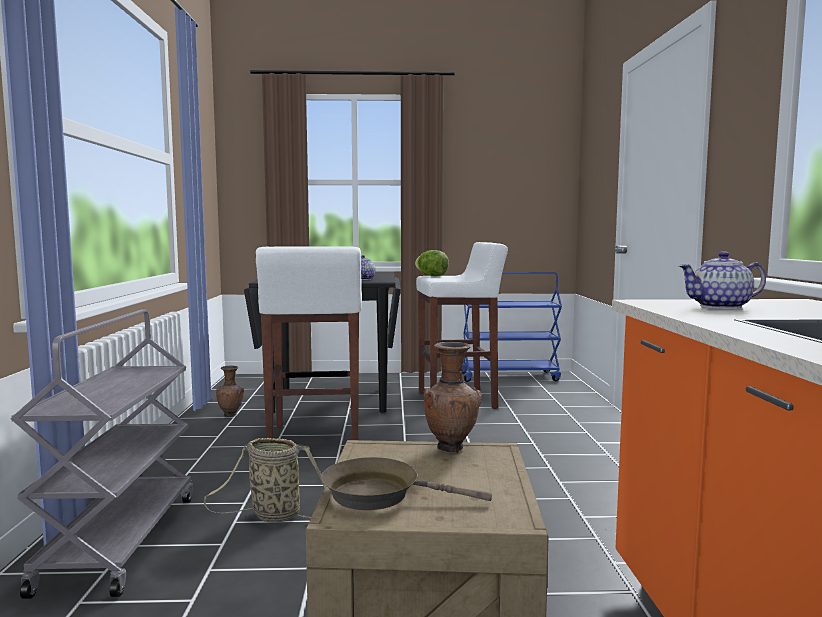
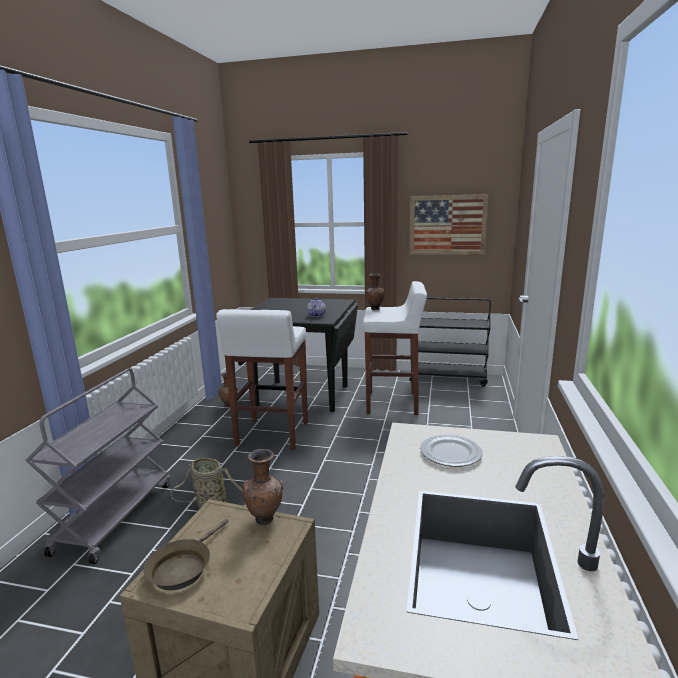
camera: 15 degrees right, 10 degrees up
(379, 495) = (183, 567): brown frying pan -> brown frying pan turned 90 degrees counterclockwise
(432, 276) = (374, 309): lettuce -> brown vase
(500, 185) = (447, 225): none -> picture
(509, 376) = (448, 378): blue cart -> black cart
(721, 306) = (451, 454): teapot -> plate

